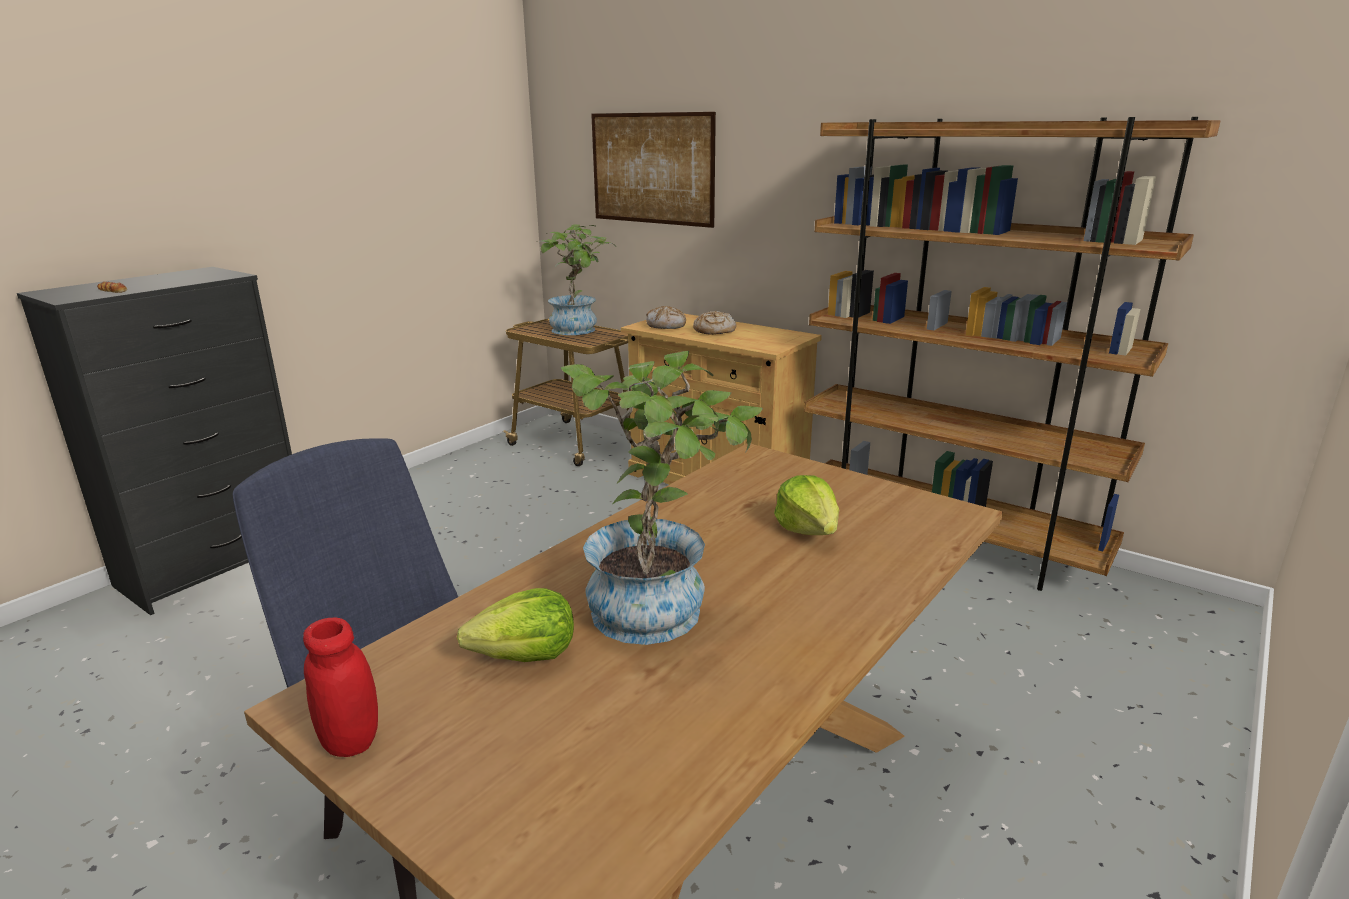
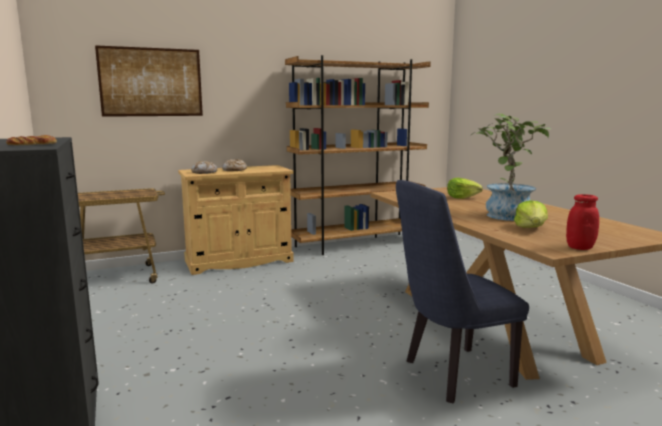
camera: 60 degrees left, 10 degrees down
(579, 330) = (116, 193): potted plant -> none

